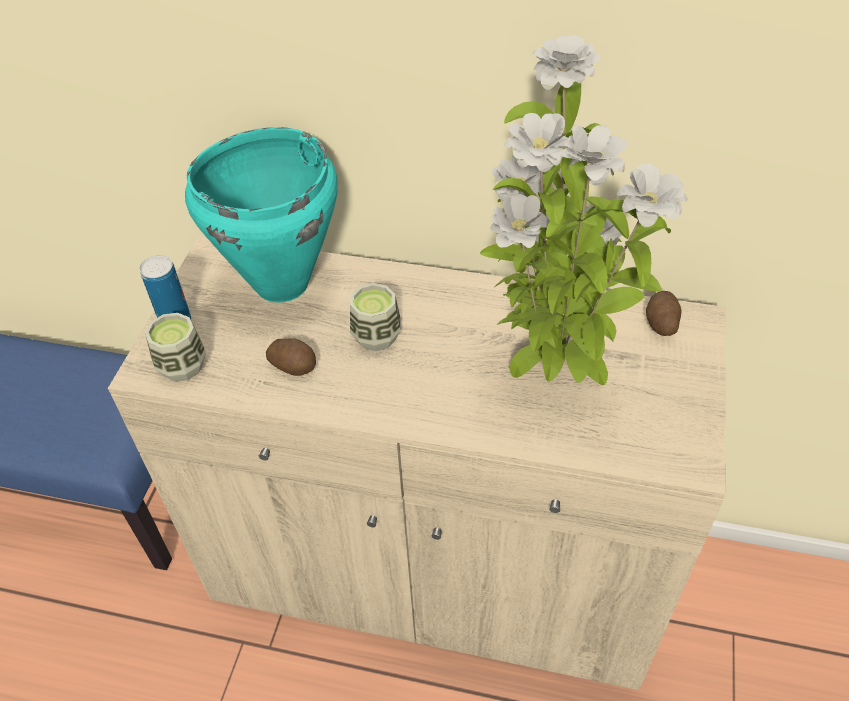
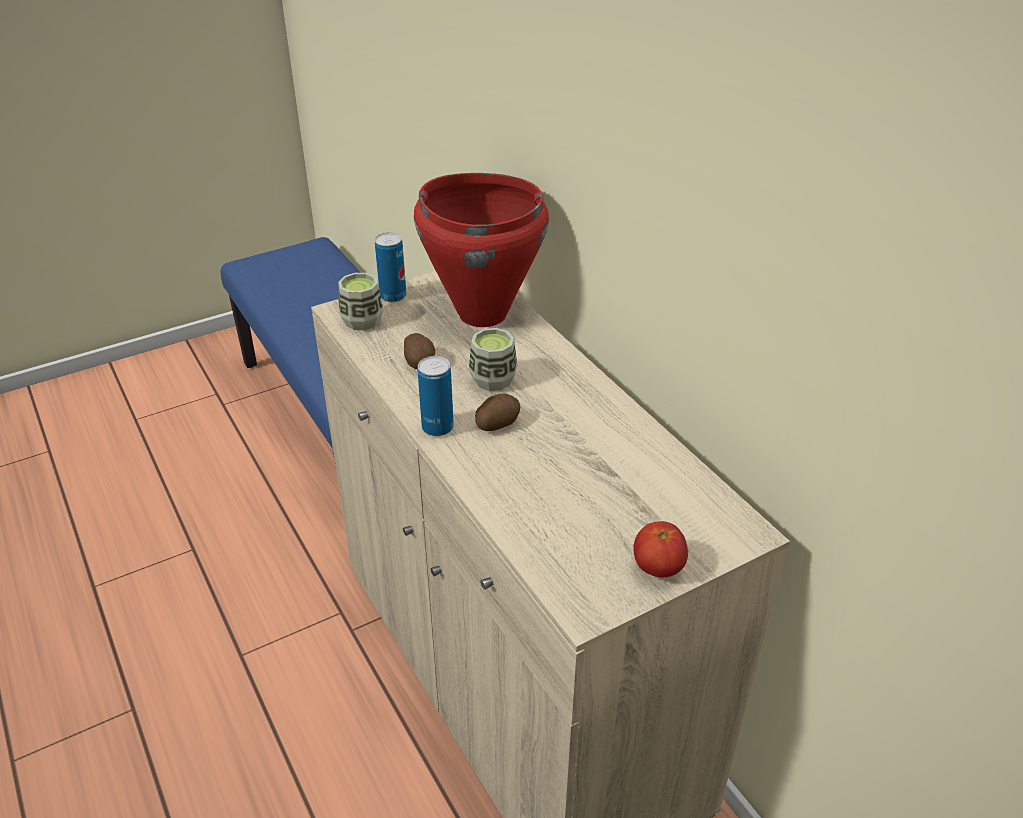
camera: 45 degrees right, 10 degrees down
(280, 283) = (482, 313): turquoise cooking pot -> red cooking pot
(395, 412) = (437, 427): none -> can
(552, 374) = (572, 482): potted plant -> none
(660, 323) = (711, 511): potato -> potato (497, 423)
(689, 392) = (658, 568): none -> tomato

